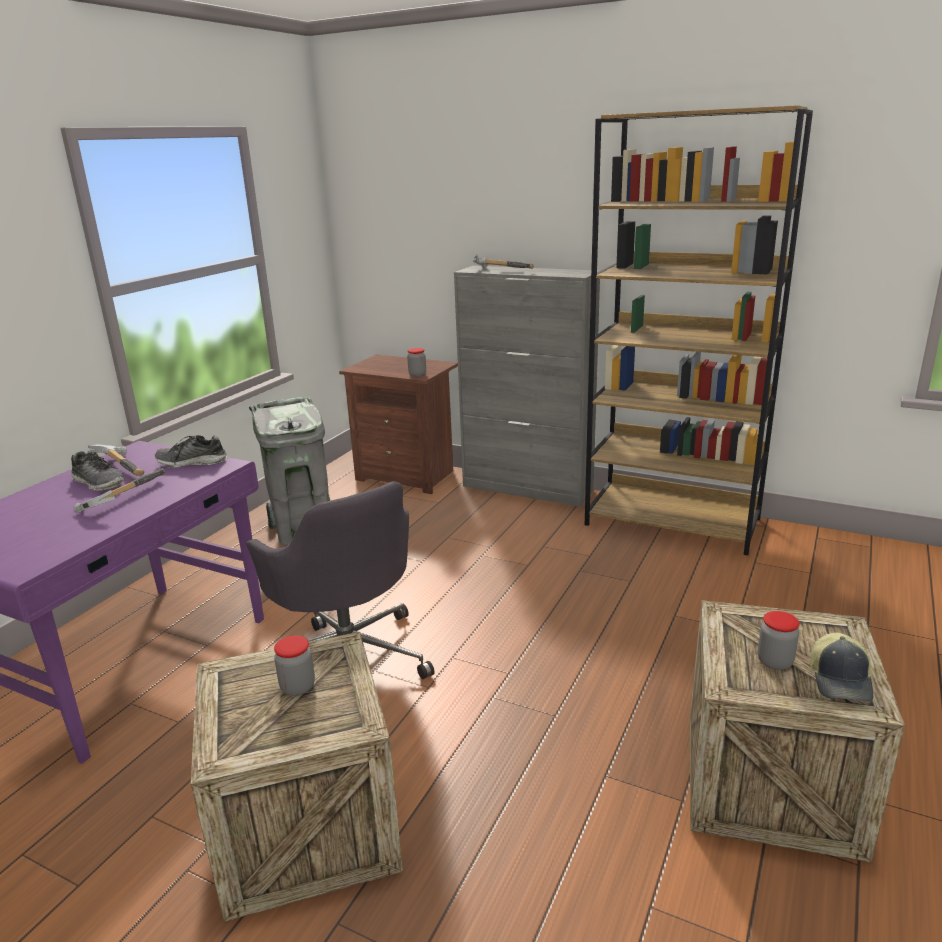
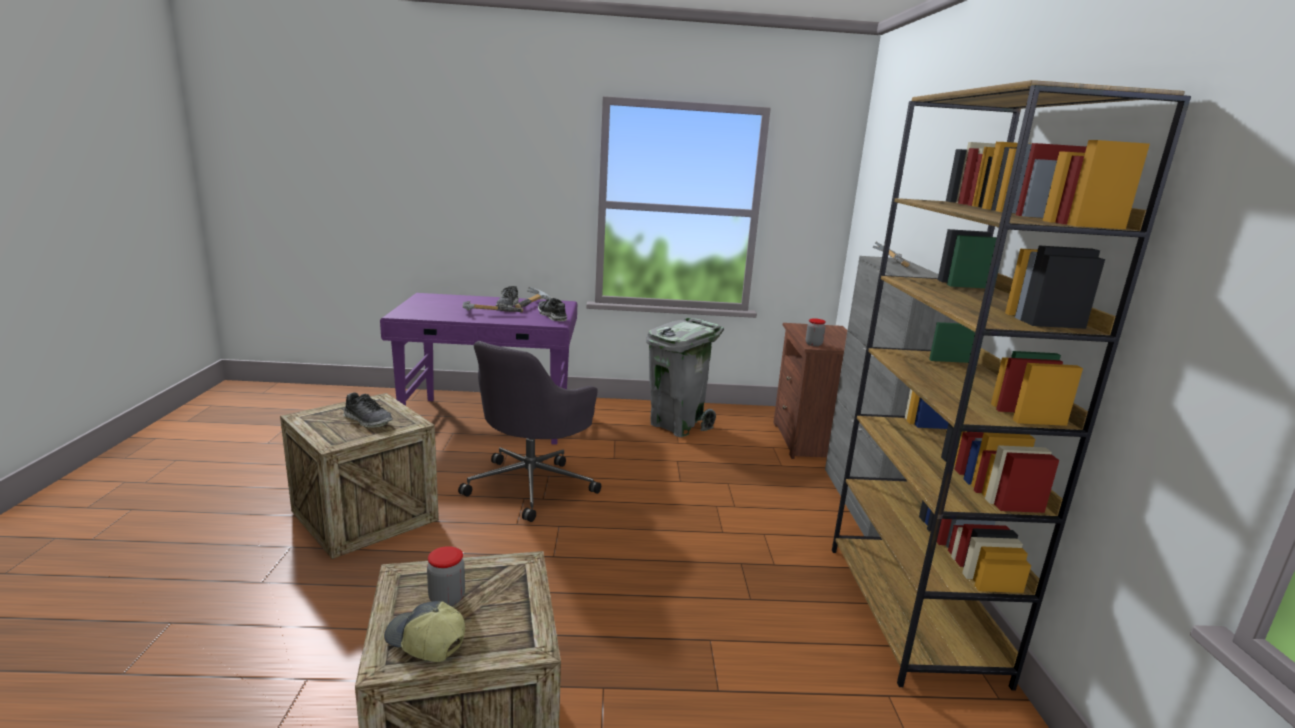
camera: 60 degrees right, 5 degrees down
(297, 687) = (368, 420): jar -> shoe
(841, 680) = (424, 642): cap -> cap turned 45 degrees clockwise

